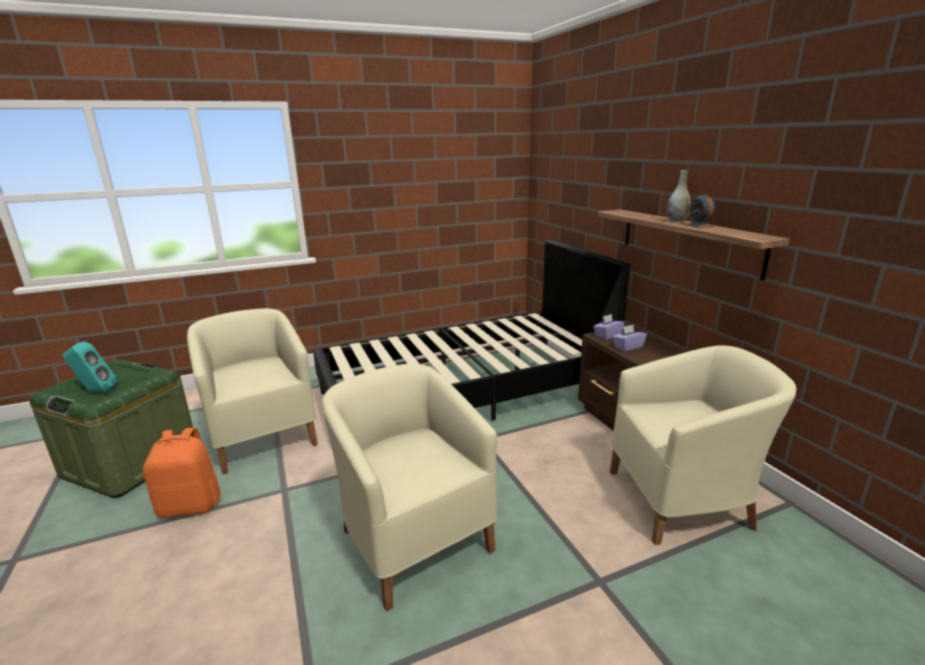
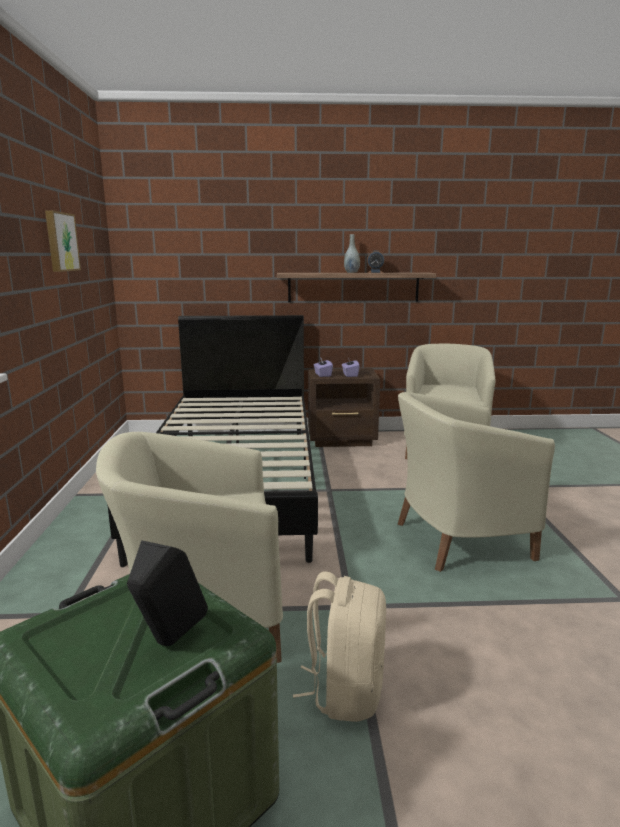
camera: 70 degrees left, 5 degrees down
(95, 391) = (168, 643): turquoise speaker -> black speaker
(191, 505) = (345, 690): orange backpack -> beige backpack
(425, 174) = (60, 242): none -> picture

